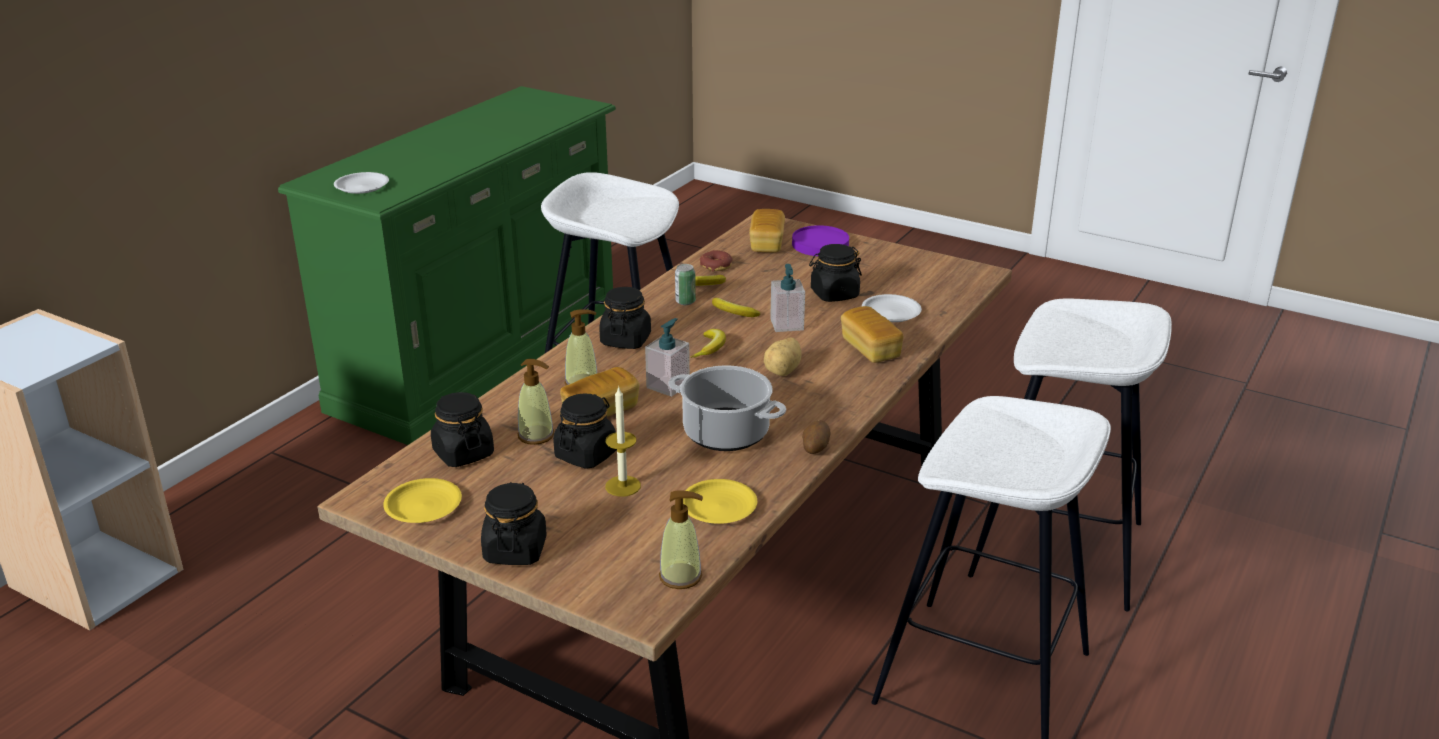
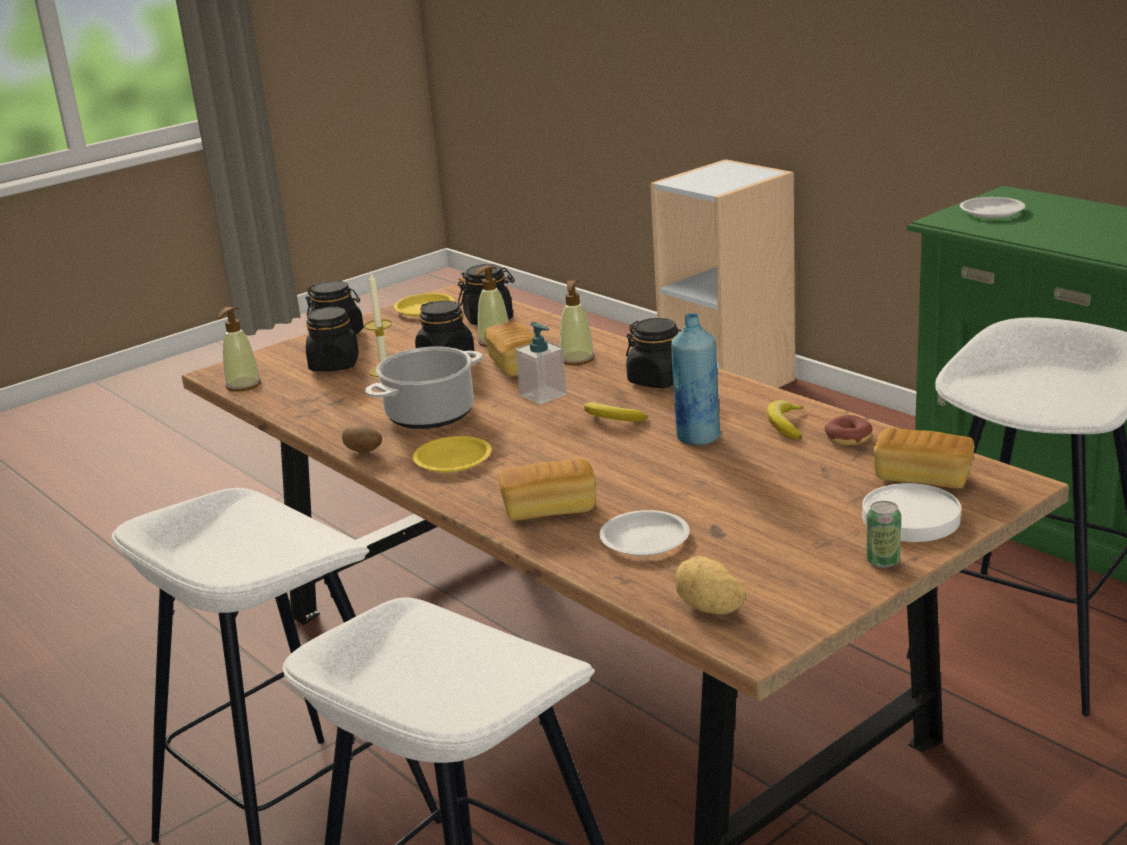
camera: 110 degrees right, 5 degrees down
(685, 302) = (742, 413): can -> can (883, 561)
(719, 507) = (315, 404): yellow plate -> yellow plate (452, 460)
(732, 313) = (697, 437): banana -> blue bottle
(784, 371) = (532, 453): potato -> potato (709, 608)
(787, 325) = (647, 466): soap dispenser -> none
(820, 244) = (911, 518): purple plate -> white plate
(834, 294) = (722, 506): black jar -> black jar (334, 364)

